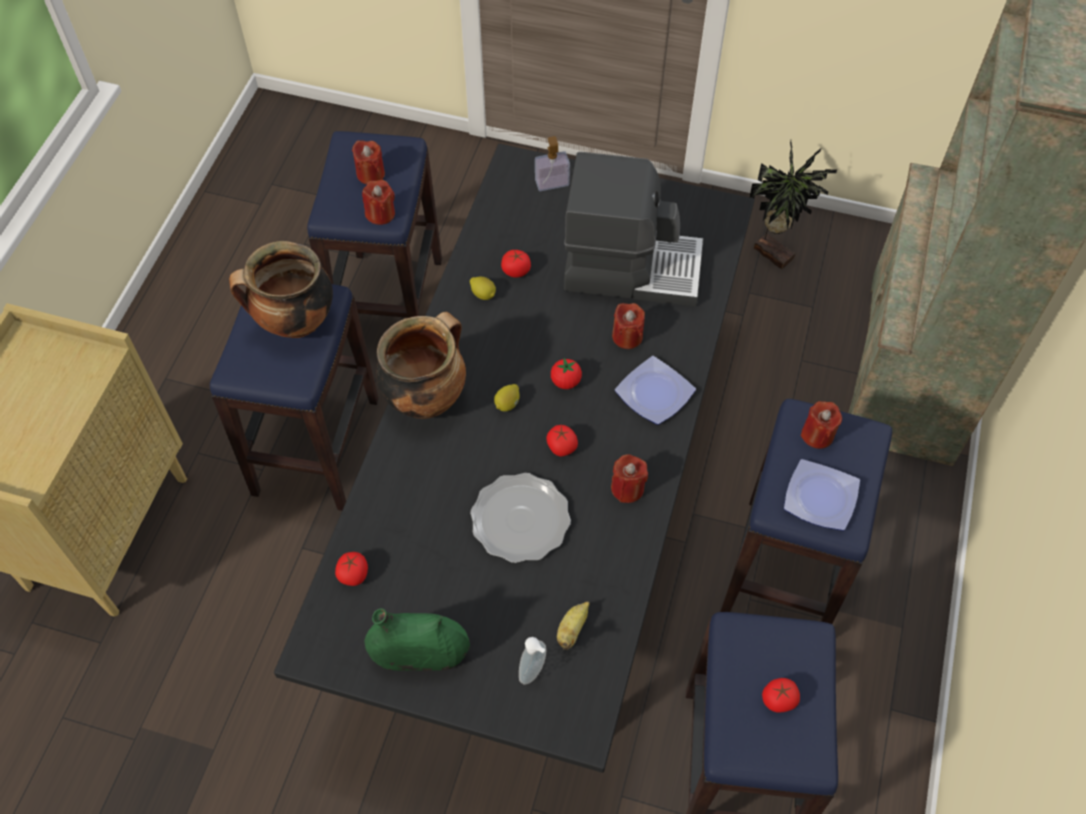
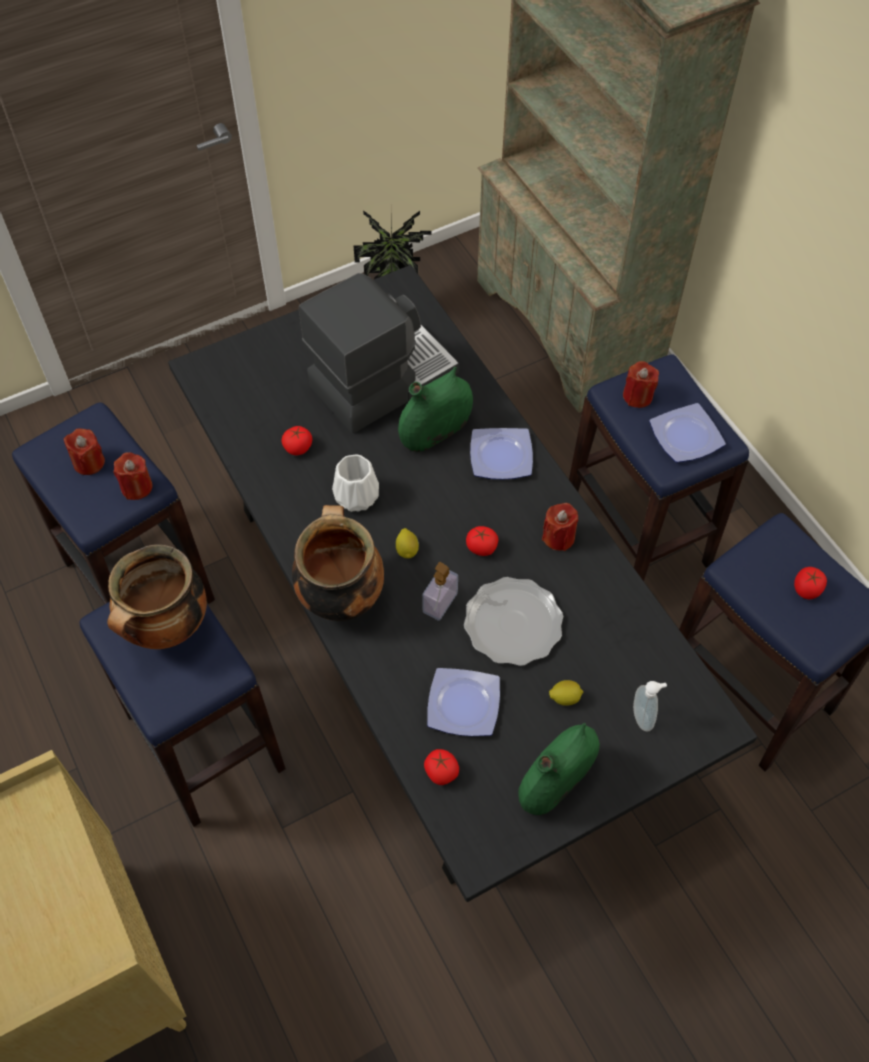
camera: 45 degrees left, 0 degrees up
(419, 543) = (462, 705): none -> plate
(483, 294) = (293, 485): lemon -> lemon (565, 697)
(515, 337) = (355, 496): none -> white vase
(552, 183) = (248, 361): soap dispenser -> soap dispenser (440, 603)
(565, 381) = (430, 499): tomato -> none
(572, 629) = (634, 665): banana -> none
(627, 336) = (436, 431): red candle -> green vase

